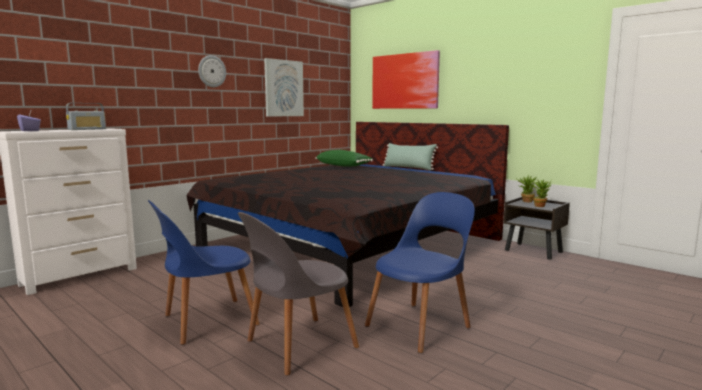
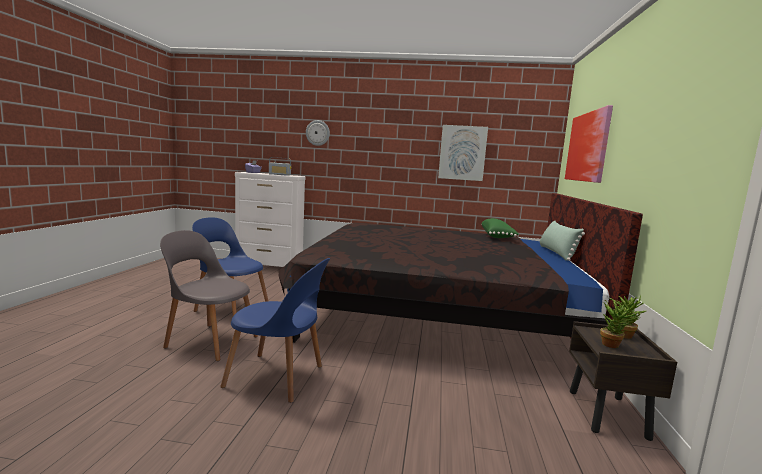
camera: 55 degrees right, 0 degrees up
(211, 71) = (387, 137): wall clock -> wall clock (317, 133)

